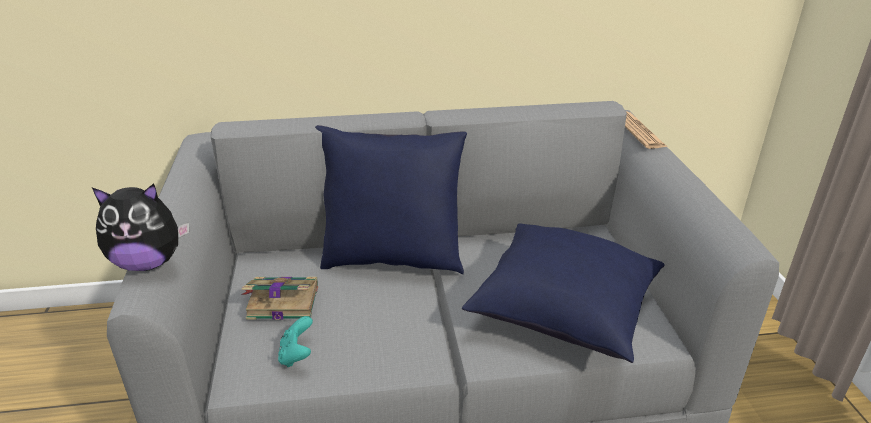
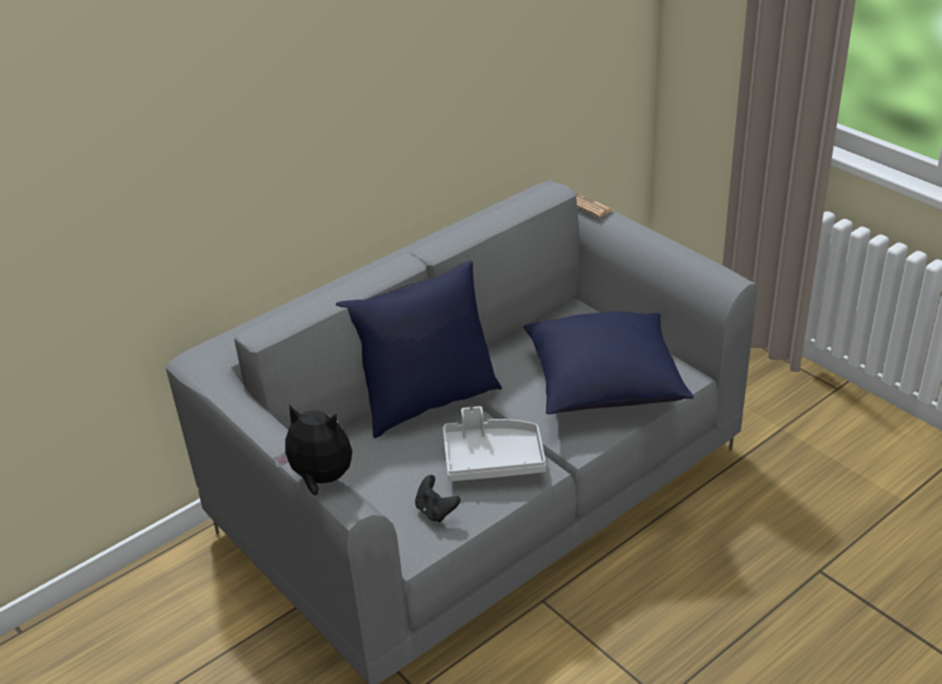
camera: 30 degrees left, 5 degrees up
(148, 263) = (320, 479): plush toy -> plush toy turned 120 degrees counterclockwise
(281, 302) = (376, 479): book -> none
(297, 355) = (436, 511): turquoise game controller -> black game controller
(392, 332) = (493, 459): none -> grey tray

